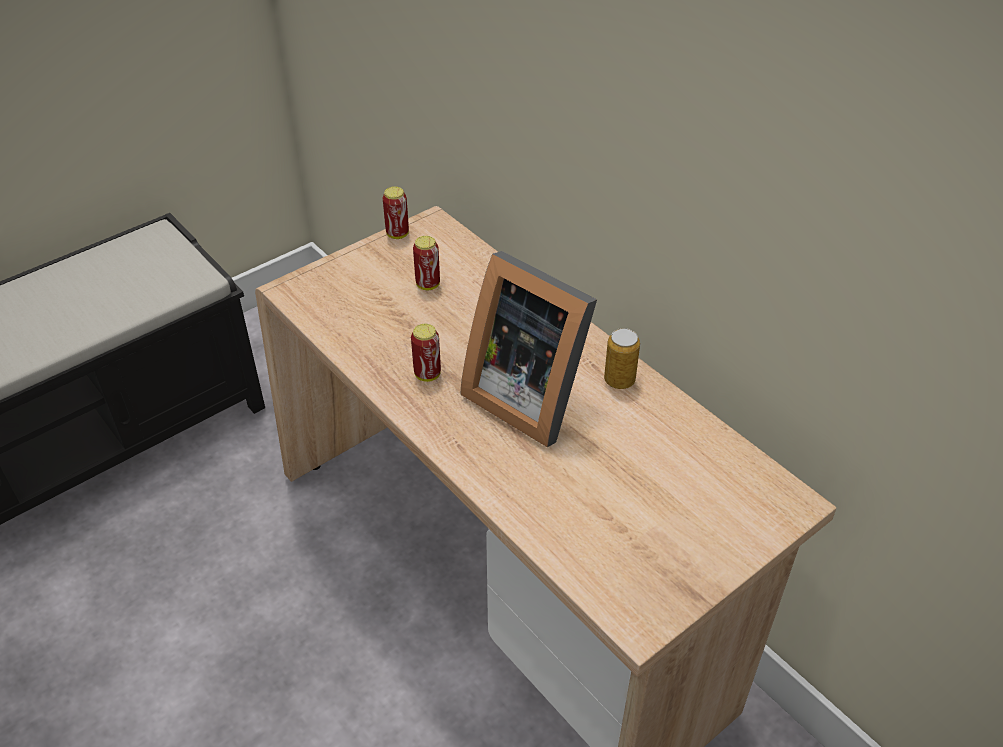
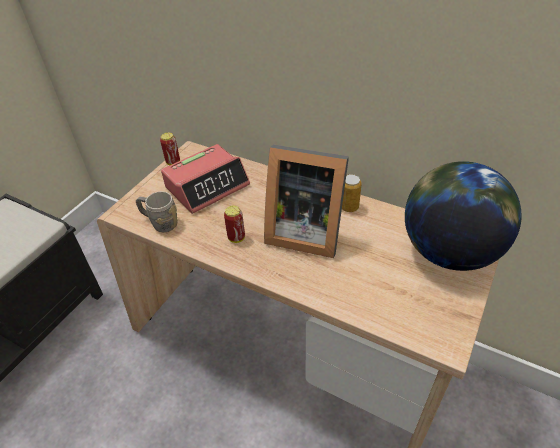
camera: 20 degrees left, 0 degrees up
(334, 320) = (160, 223): none -> grey mug
(428, 284) = (207, 186): can -> alarm clock
(730, 495) = (448, 251): none -> globe

